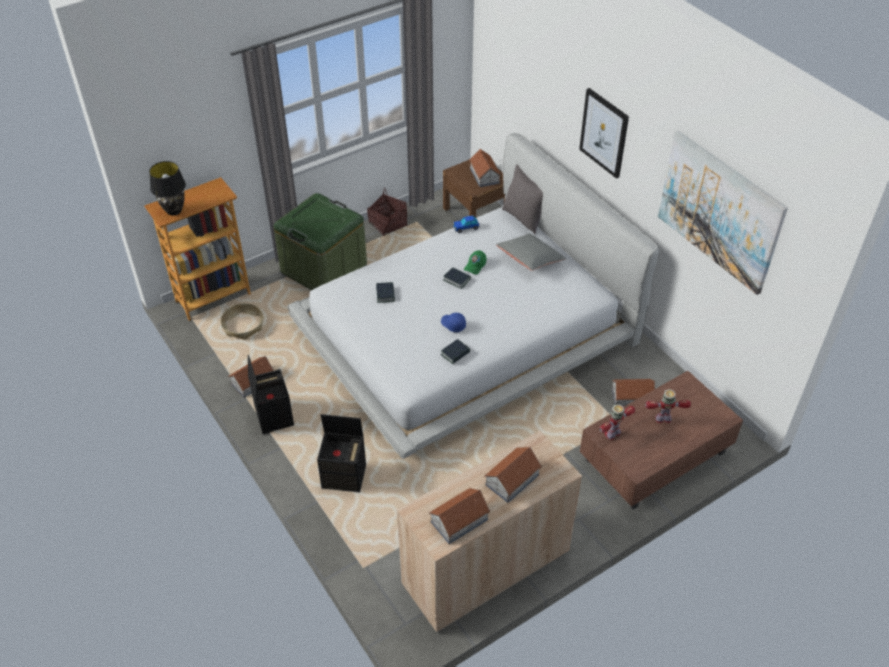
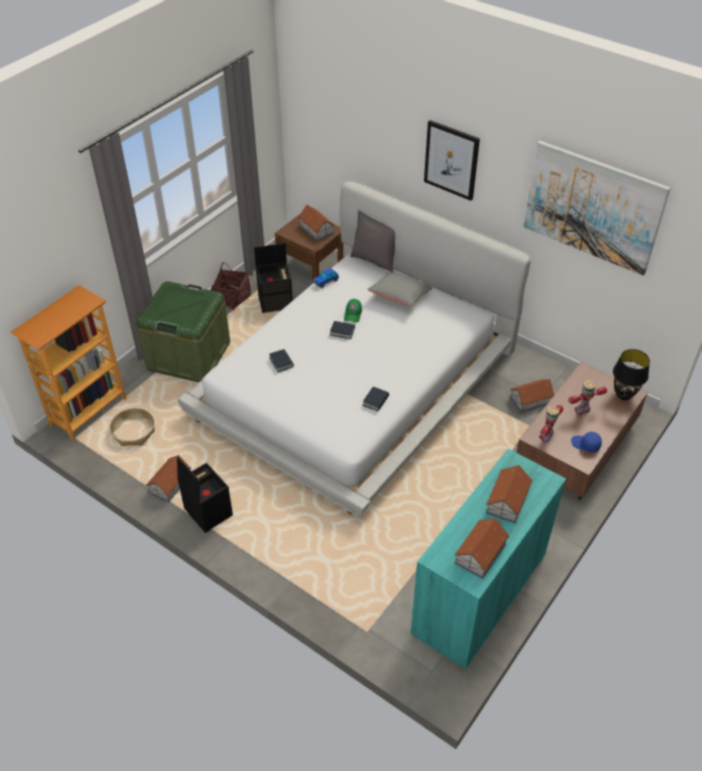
camera: 20 degrees left, 0 degrees up
(174, 211) = (47, 329): black table lamp -> black table lamp (624, 395)
(345, 476) = (307, 549): black storage box -> black storage box (276, 302)
(452, 324) = (359, 374): blue cap -> blue cap (585, 445)
(486, 567) = (479, 594): beige cabinet -> turquoise cabinet

